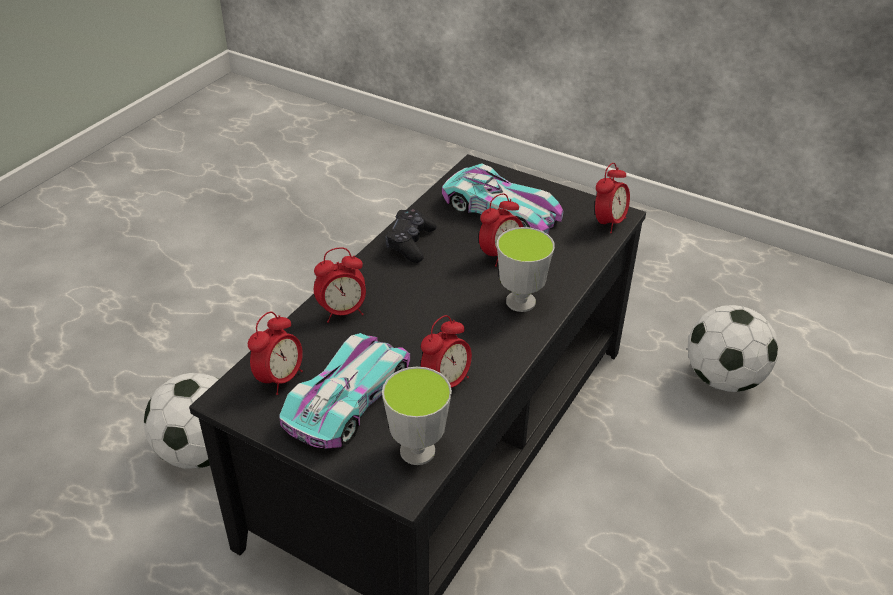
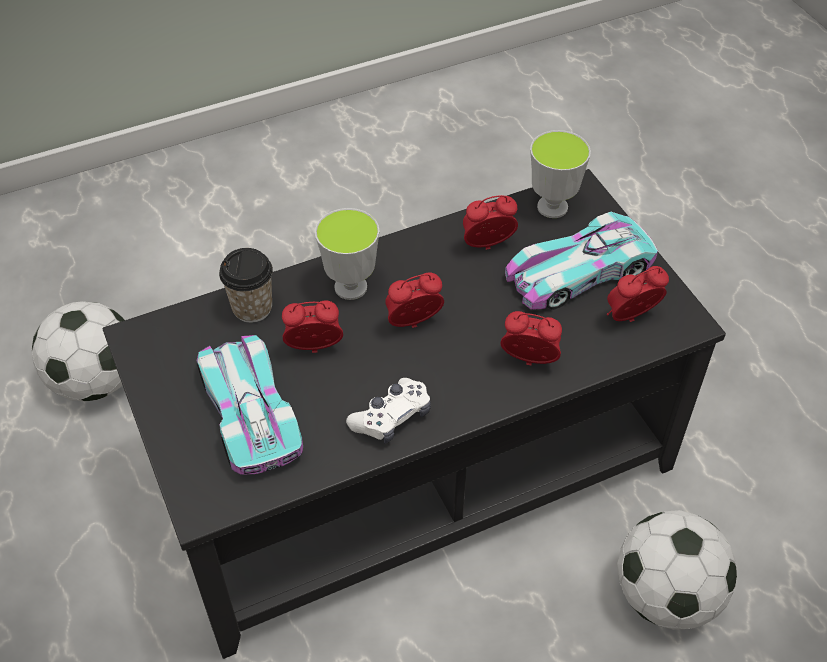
camera: 145 degrees left, 10 degrees up
(410, 243) = (392, 417): black game controller -> white game controller
(571, 259) = (252, 308): none -> cup
(608, 223) = (159, 332): alarm clock -> alarm clock (413, 324)

